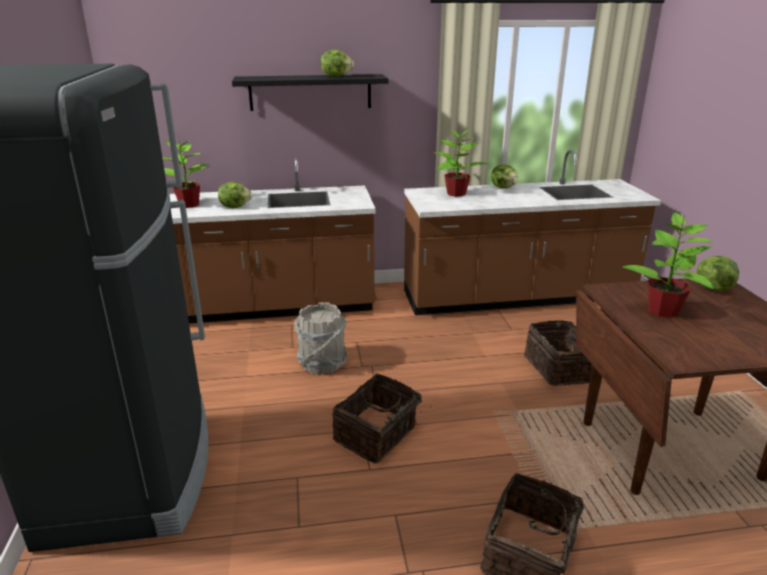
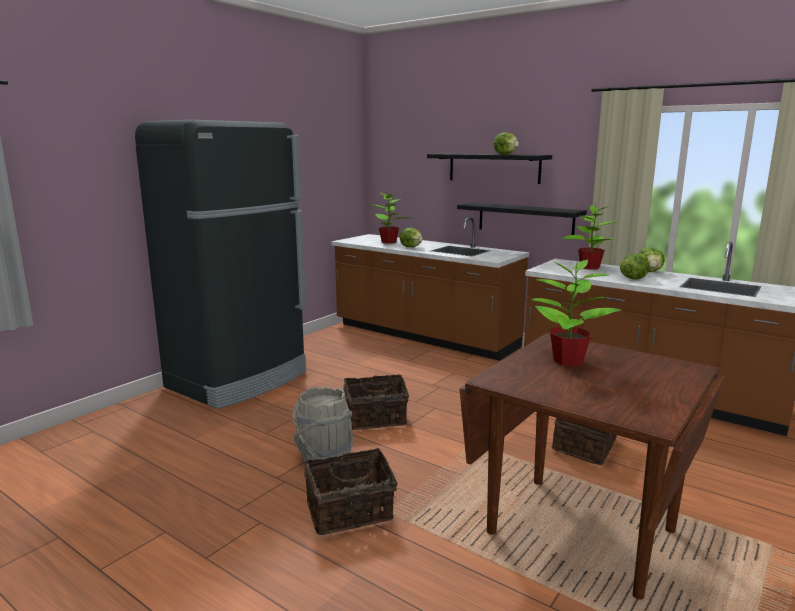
camera: 45 degrees right, 10 degrees down
(322, 363) = (410, 374): grey bucket -> grey bucket (324, 455)
(356, 150) = (525, 219): none -> black shelf
(712, 288) = (669, 367): lettuce -> lettuce (633, 278)

